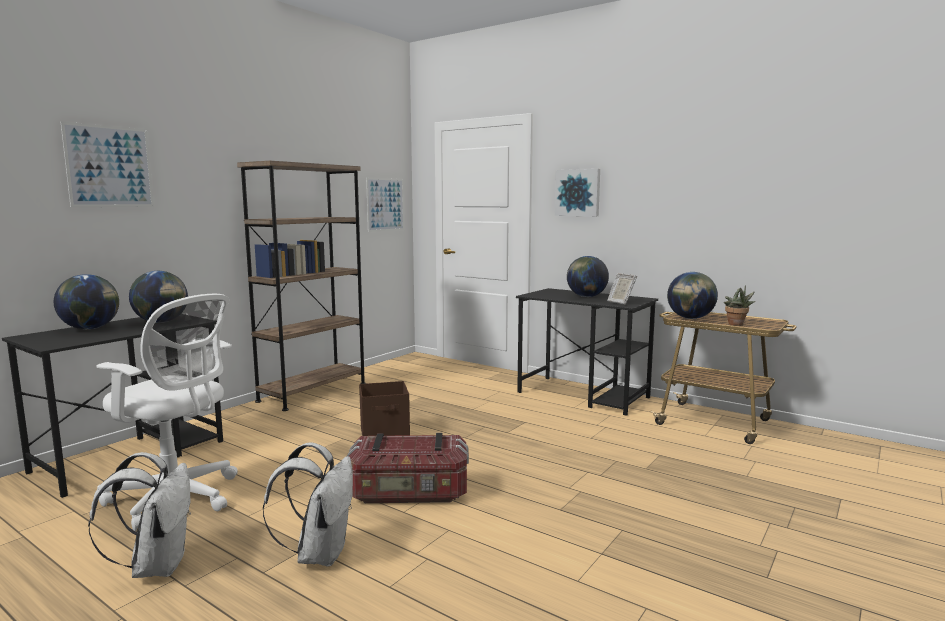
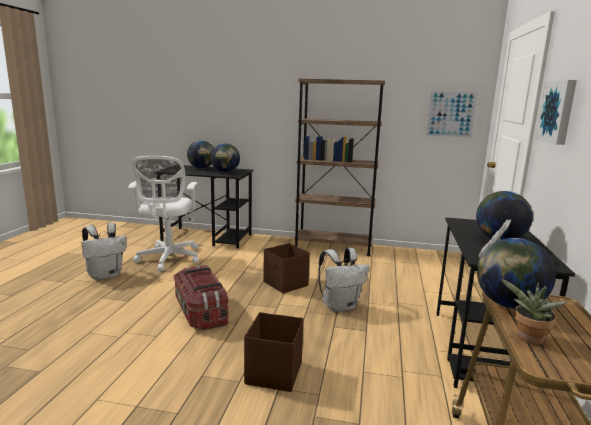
camera: 65 degrees right, 5 degrees up
(109, 166) = (229, 84): picture -> none
(320, 553) = (121, 305): white backpack -> white backpack (340, 306)
(575, 473) = (273, 373): none -> brown storage box

